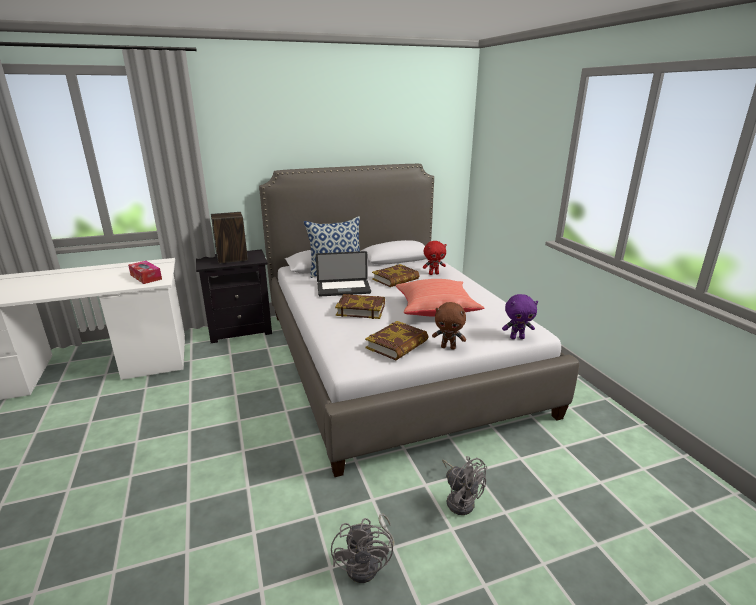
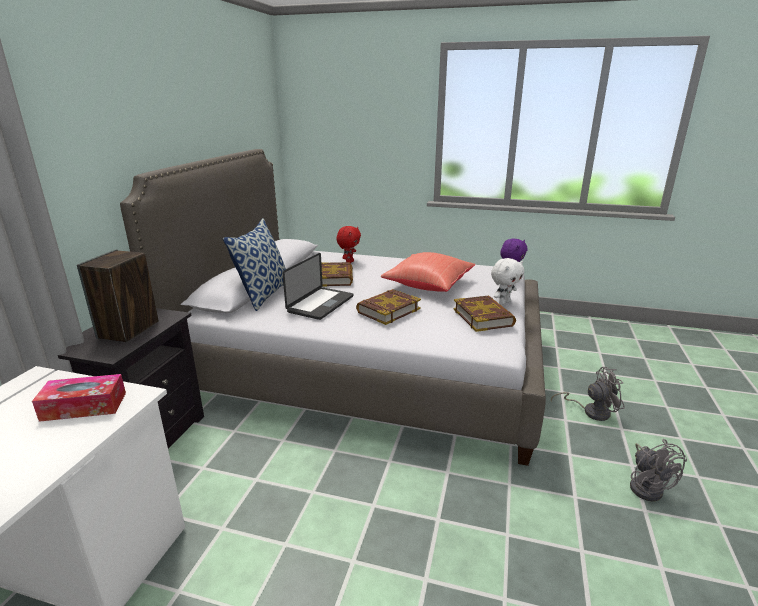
camera: 55 degrees left, 0 degrees up
(368, 564) = (647, 486): grey fan -> grey fan turned 45 degrees clockwise
(448, 347) = (504, 302): brown plush toy -> white plush toy

